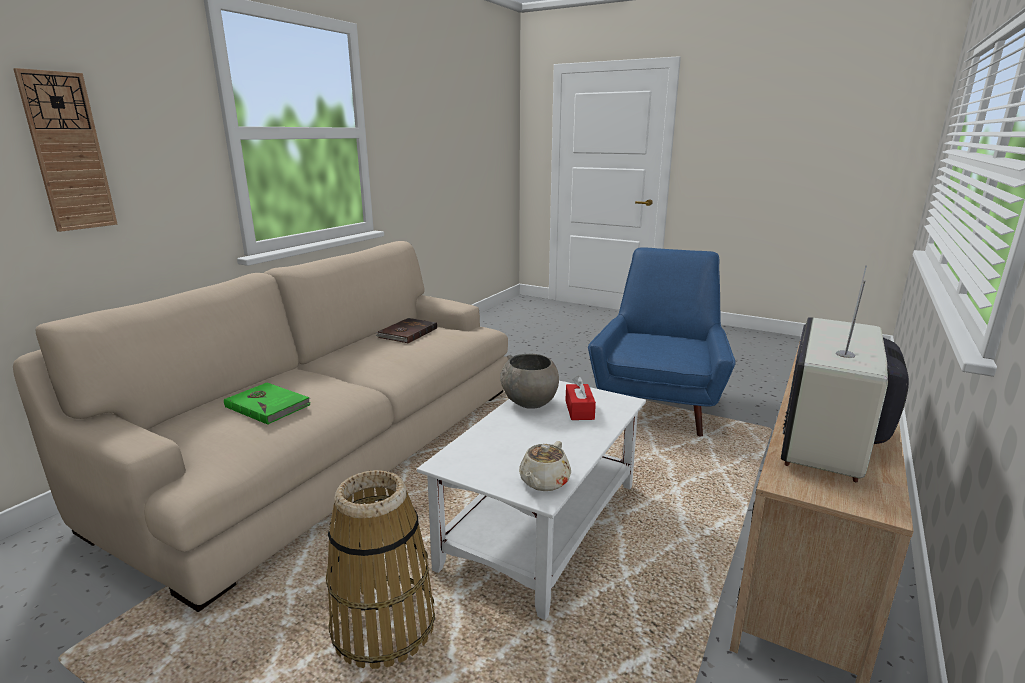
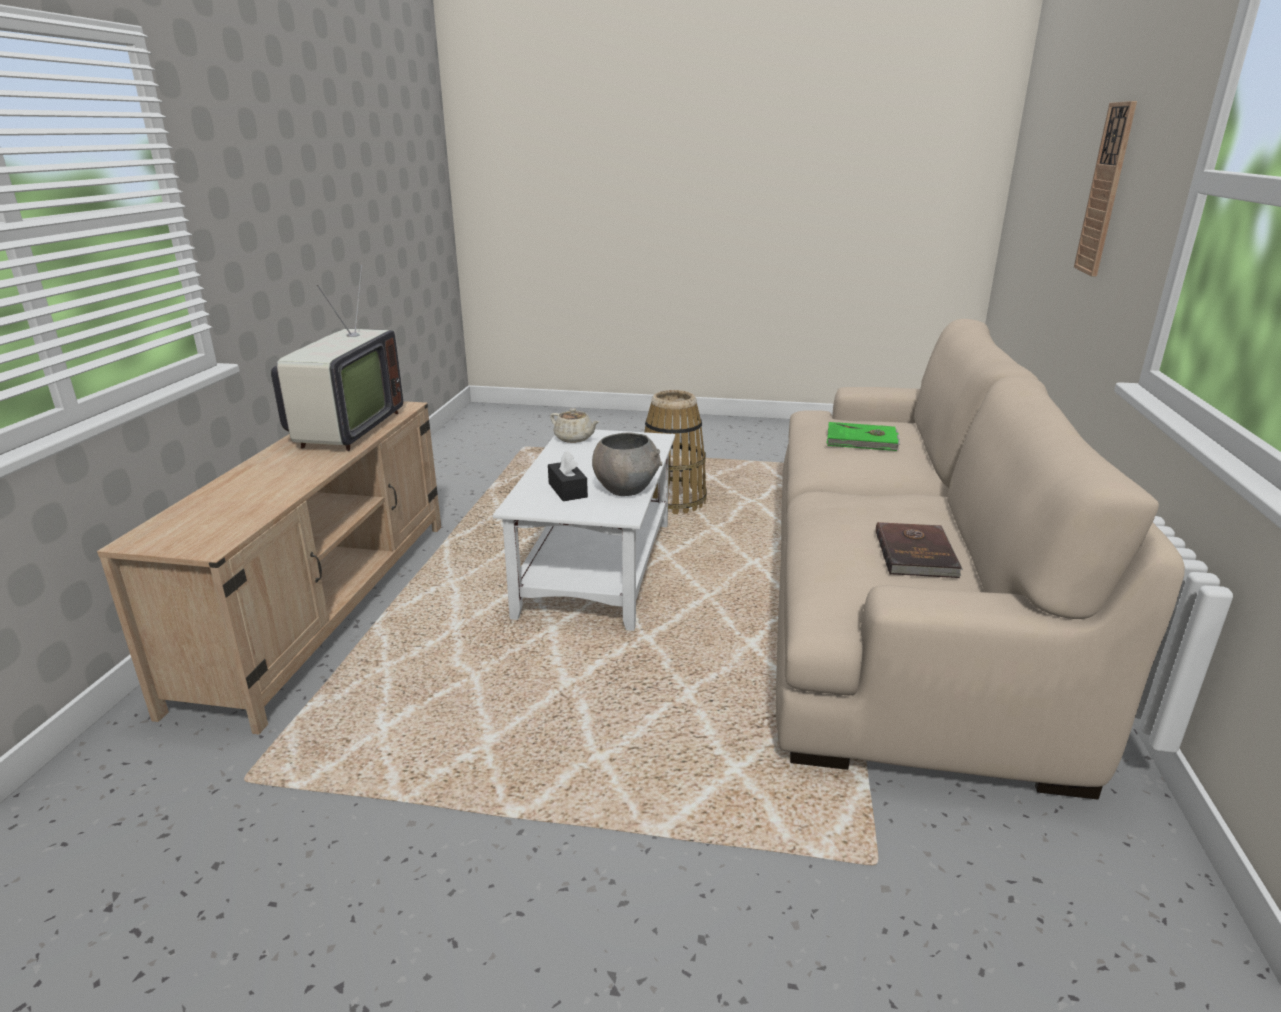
camera: 160 degrees right, 5 degrees up
(544, 482) = (574, 438): beige teapot -> beige teapot turned 120 degrees clockwise
(579, 410) = (567, 490): red tissue box -> black tissue box
(658, 403) = (456, 811): blue armchair -> none

